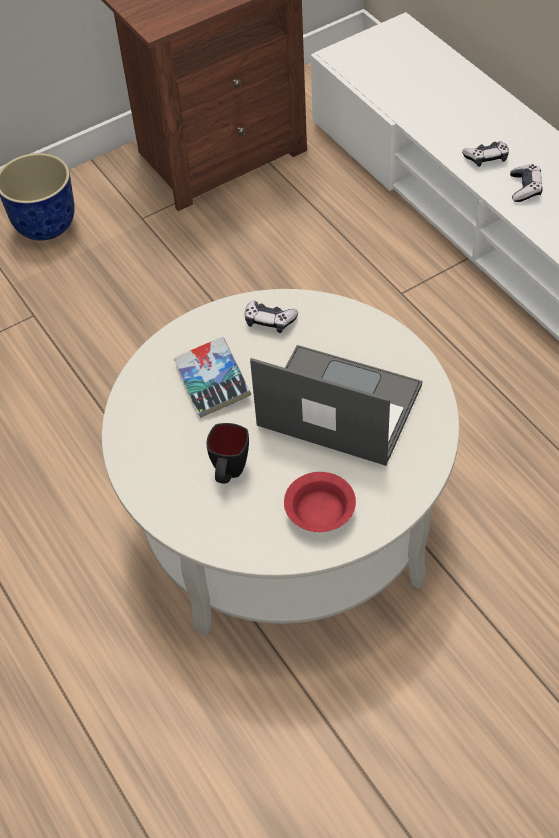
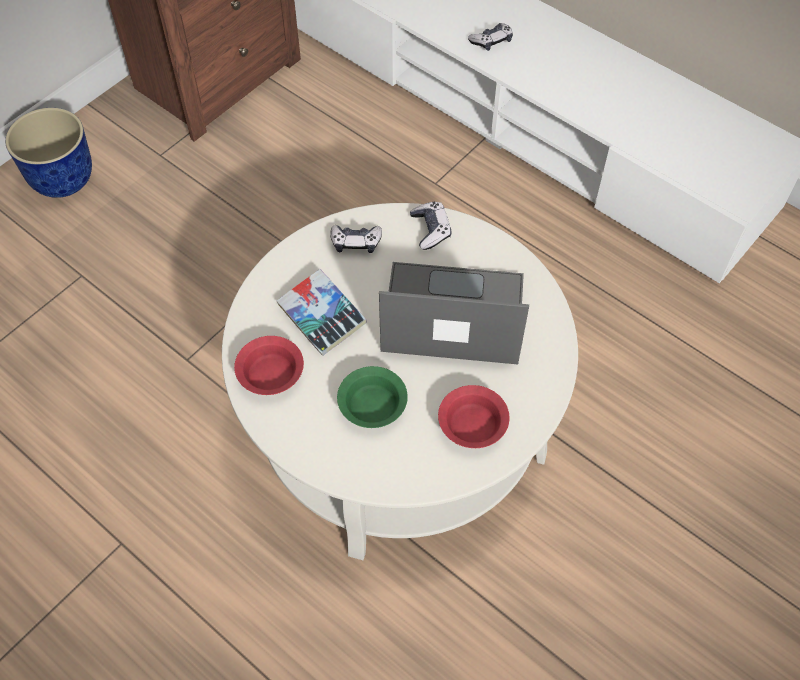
camera: 20 degrees left, 5 degrees up
(146, 426) = (271, 376): none -> red bowl
(229, 474) = (371, 407): black mug -> green bowl
(525, 188) = (536, 64): game controller -> game controller (431, 230)

